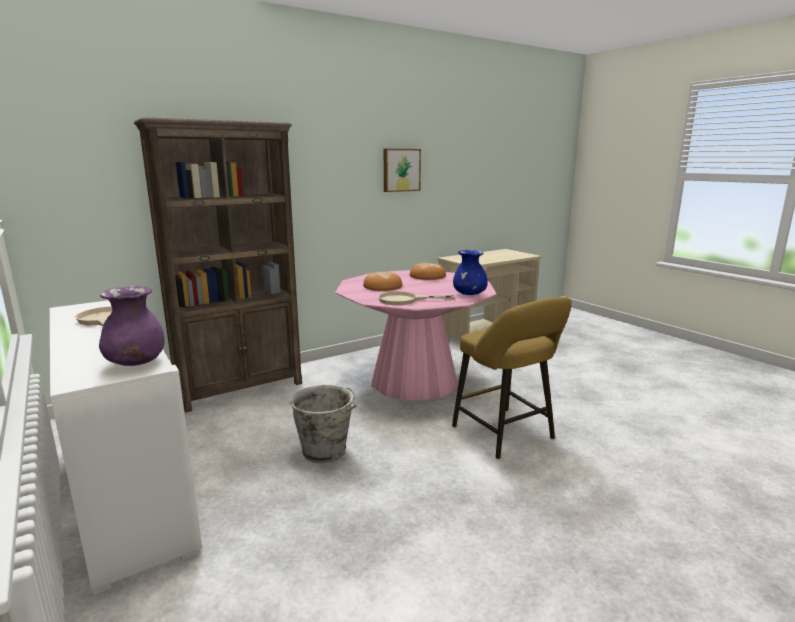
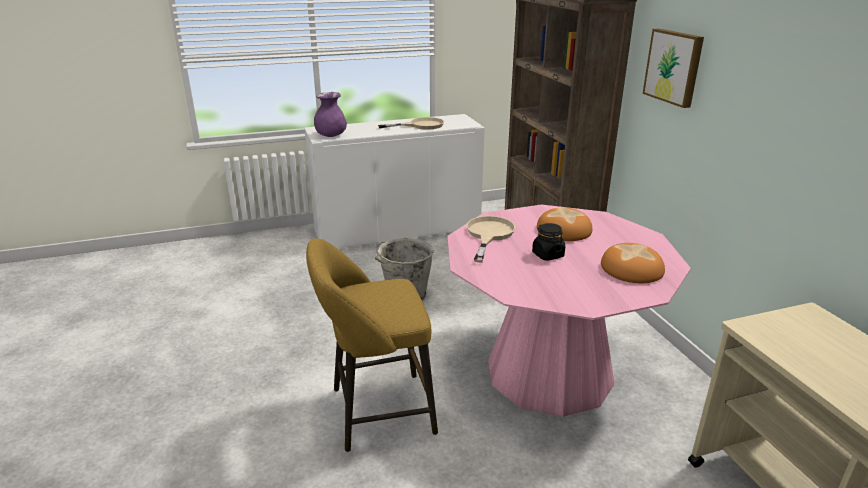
camera: 105 degrees right, 10 degrees up
(401, 170) = (803, 93): picture -> picture (674, 67)
(425, 288) = (547, 255): none -> black jar
(469, 294) = (503, 280): blue vase -> none

